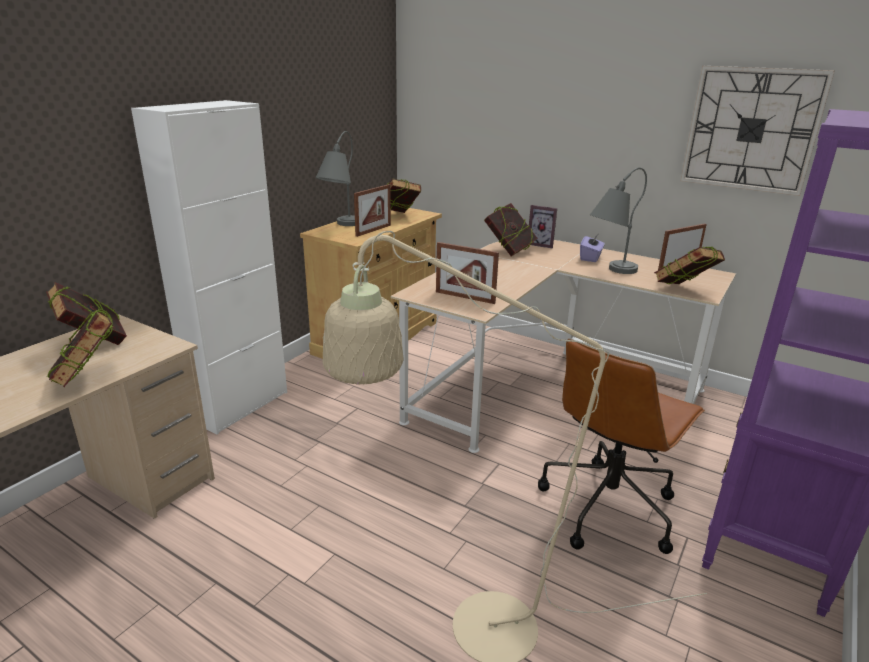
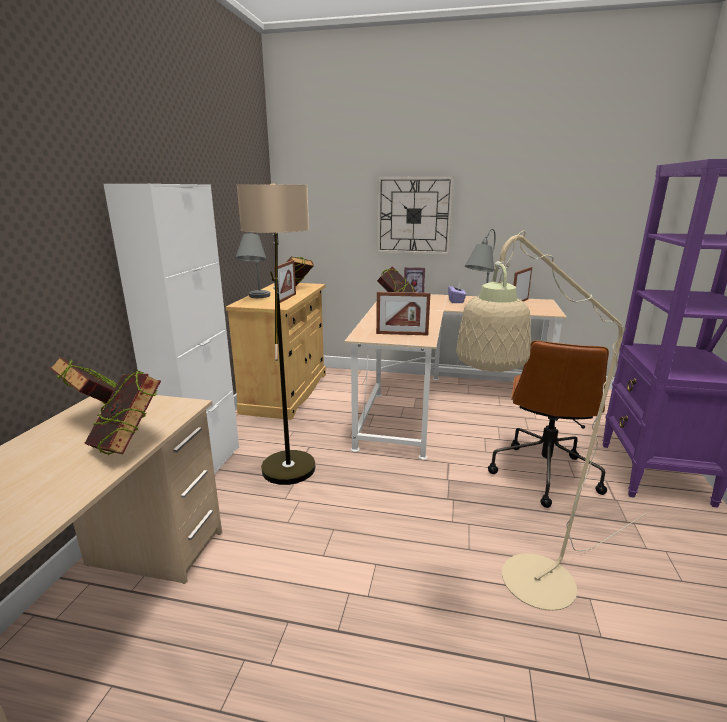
camera: 20 degrees left, 5 degrees down
(329, 415) = (289, 457): none -> floor lamp
(683, 291) = (537, 312): book -> none
(751, 130) = (554, 199): wall clock -> wall clock (414, 216)

